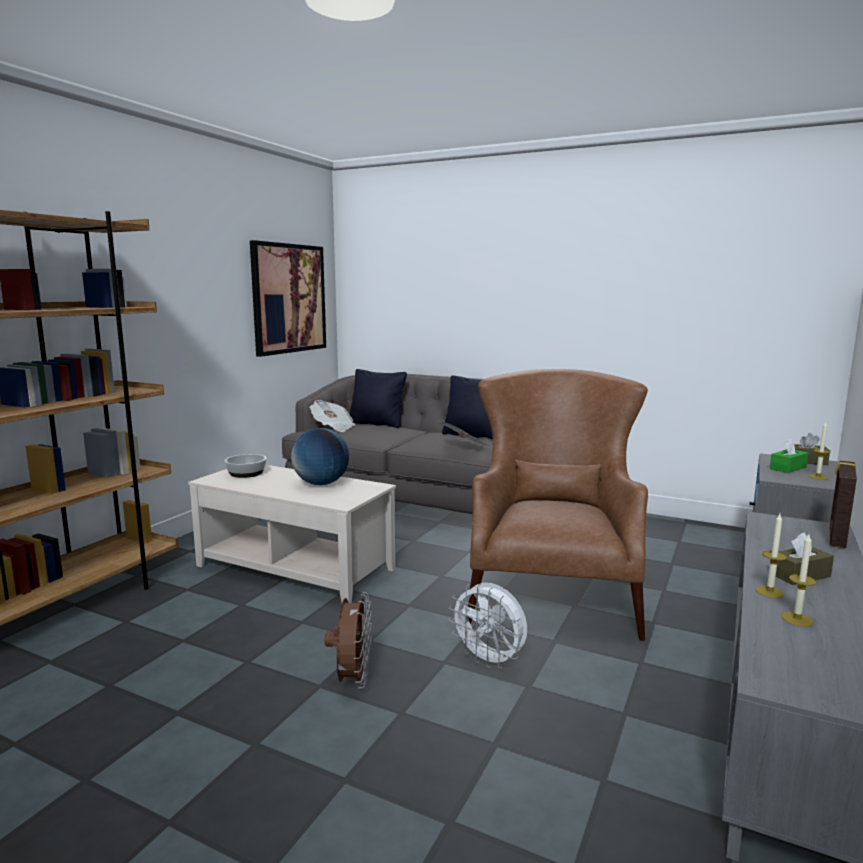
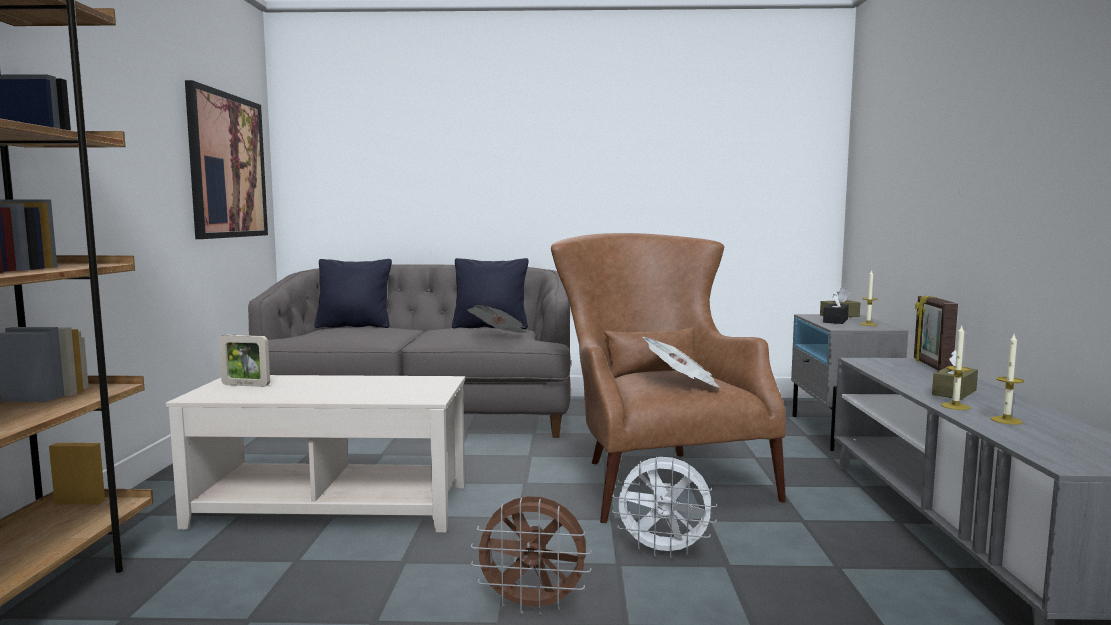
camera: 25 degrees left, 5 degrees down
(247, 473) = (245, 385): bowl -> picture frame
(321, 483) = (369, 384): globe -> none
(333, 428) = (305, 332): newspaper -> newspaper (681, 383)
(352, 679) = (533, 606): brown fan -> brown fan turned 120 degrees clockwise
(788, 468) = (835, 321): green tissue box -> black tissue box

